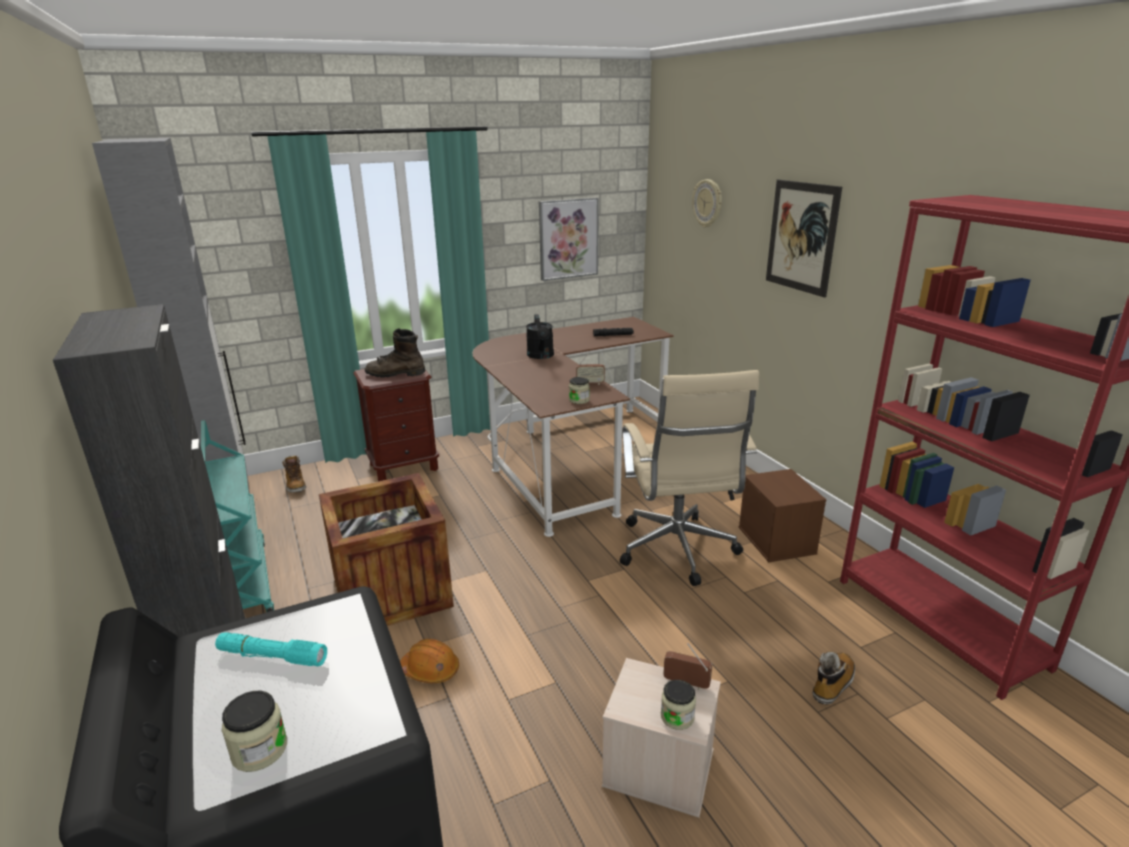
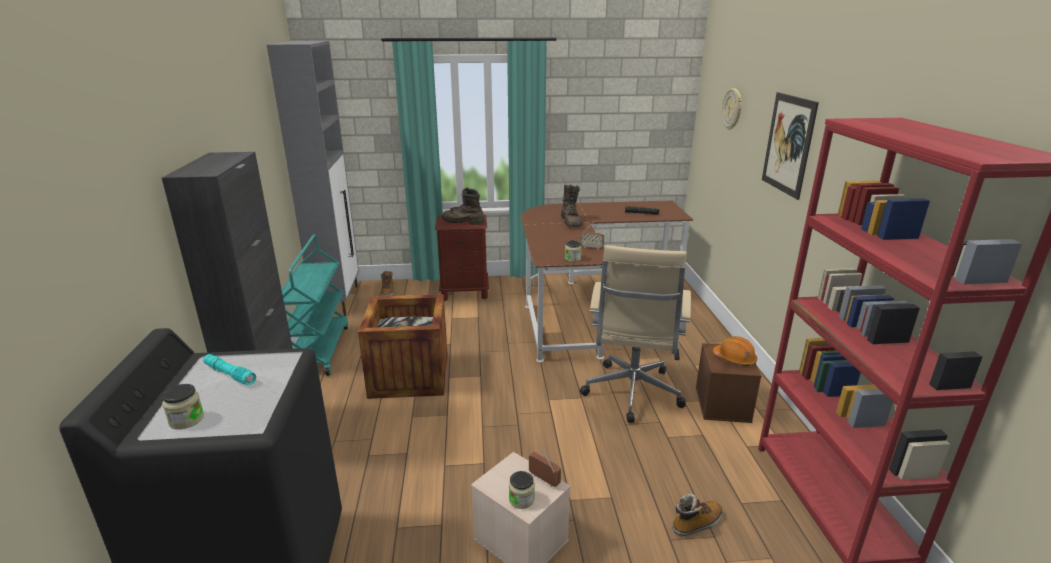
camera: 20 degrees right, 0 degrees up
(430, 670) = (405, 432): orange hard hat -> orange hard hat (734, 359)
(541, 356) = (571, 222): black watering can -> brown boot
(568, 238) = (621, 130): picture -> none

